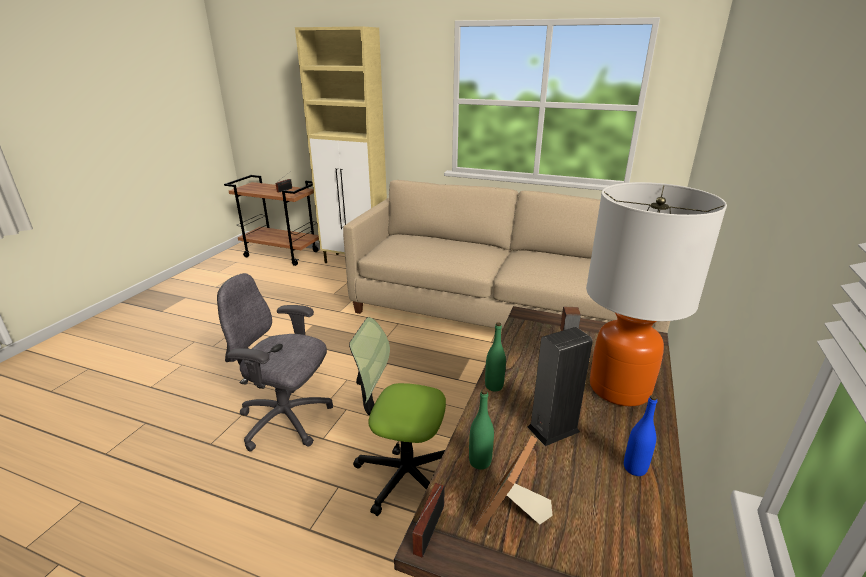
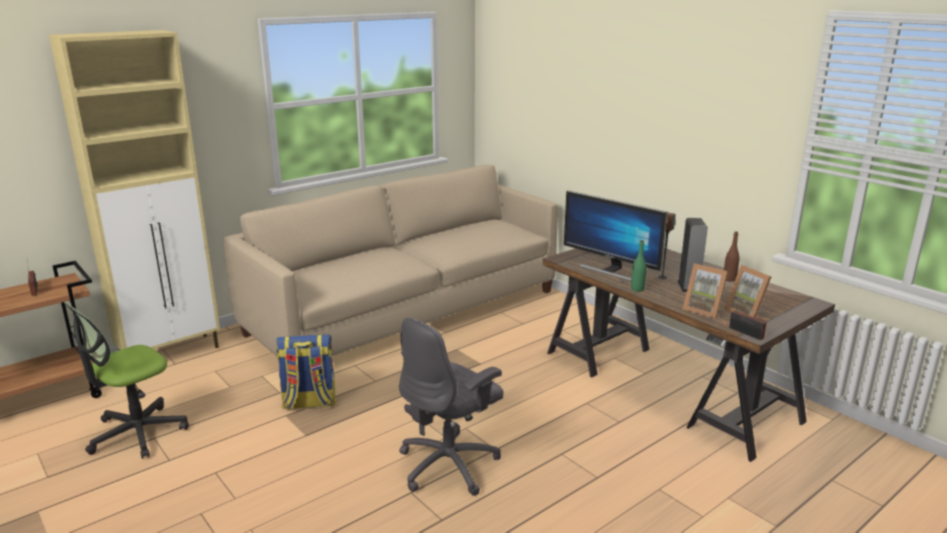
camera: 60 degrees left, 5 degrees down
(334, 326) = (309, 402): none -> backpack
(404, 474) = (571, 420): office chair -> office chair (137, 433)
(480, 461) = (703, 310): green bottle -> picture frame
(531, 353) = (610, 270): none -> monitor
(619, 388) = (665, 261): table lamp -> none
(635, 468) = (729, 279): blue bottle -> brown bottle

